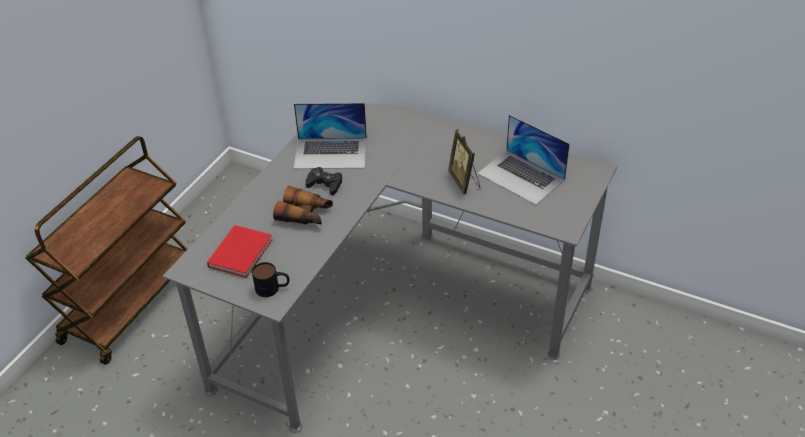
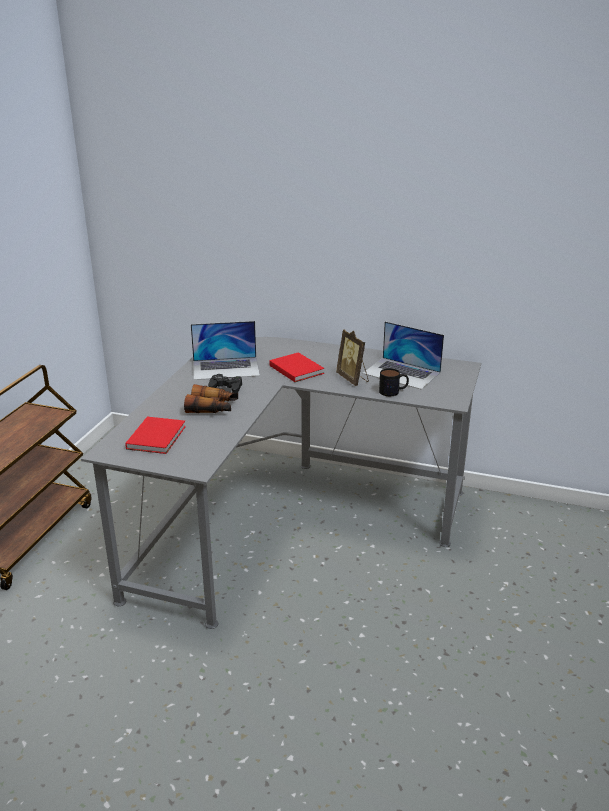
camera: 10 degrees left, 15 degrees down
(273, 288) = (194, 459): mug -> mug (393, 391)
(406, 160) = (296, 369): none -> red book

